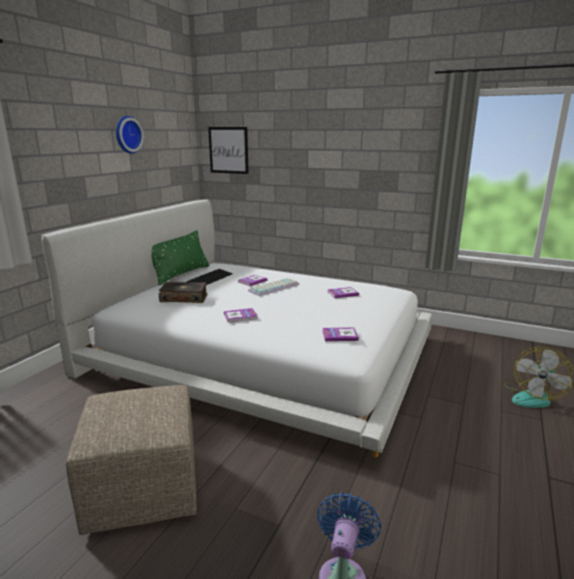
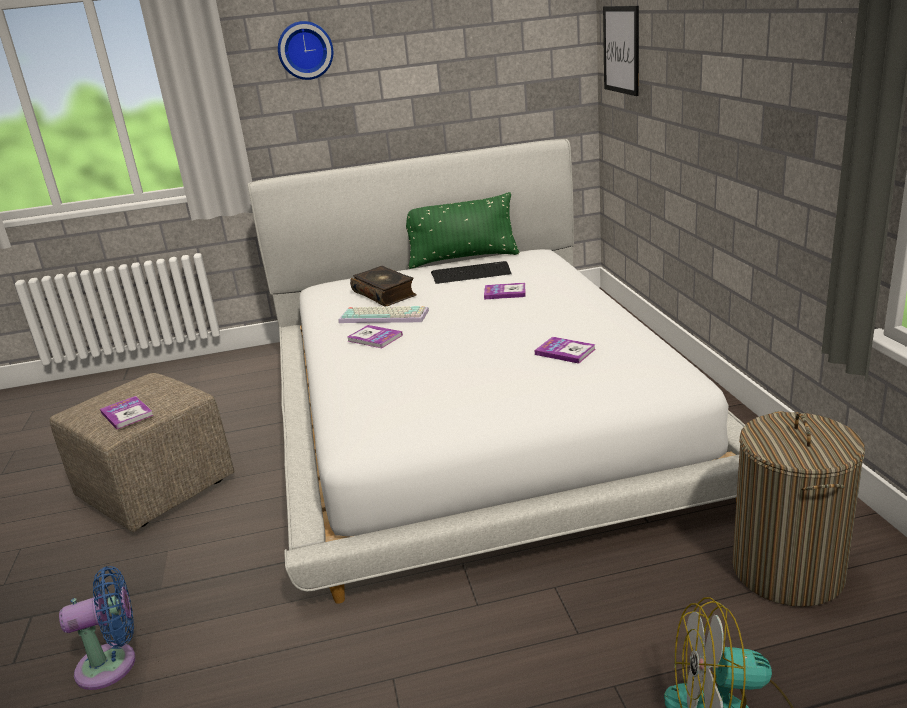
camera: 55 degrees right, 5 degrees up
(127, 134) = (431, 38): wall clock -> wall clock (305, 50)
(274, 287) = (505, 310): keyboard -> keyboard (385, 316)
(340, 335) = (400, 409): book -> book (127, 414)
(465, 353) = (787, 571): none -> laundry basket

